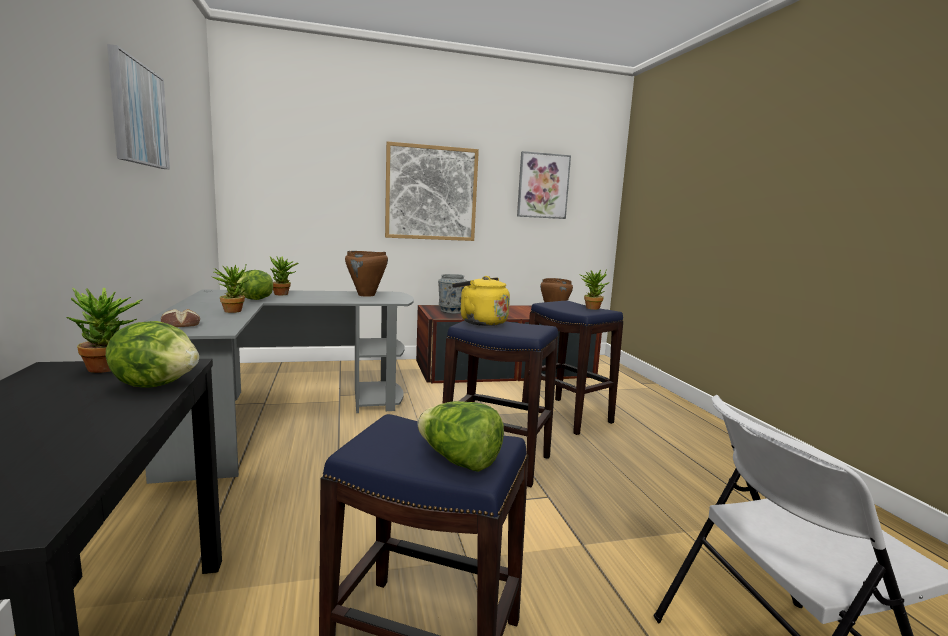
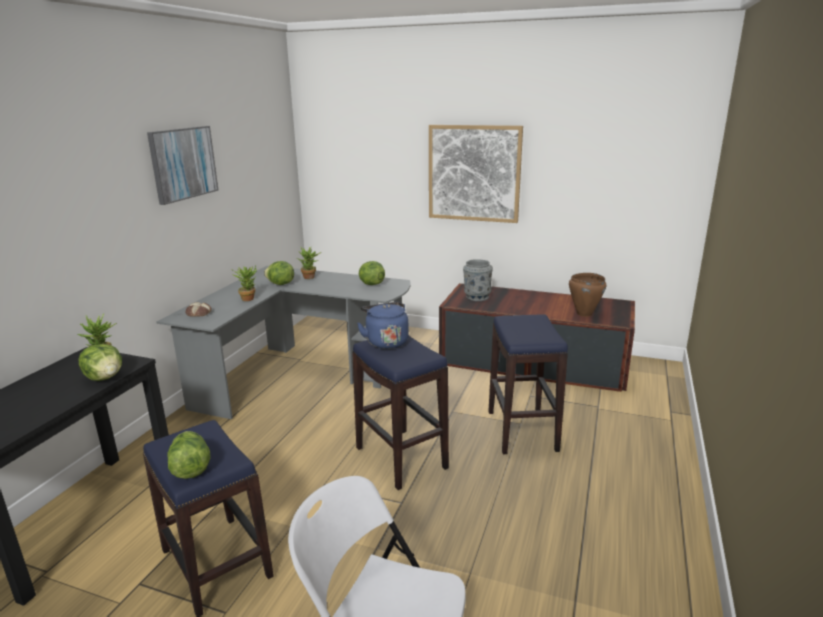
camera: 35 degrees right, 10 degrees up
(366, 295) = (371, 284): brown cooking pot -> lettuce
(480, 322) = (385, 341): yellow kettle -> blue kettle
(543, 186) = (602, 162): picture -> none
(591, 307) = (543, 332): potted plant -> none

